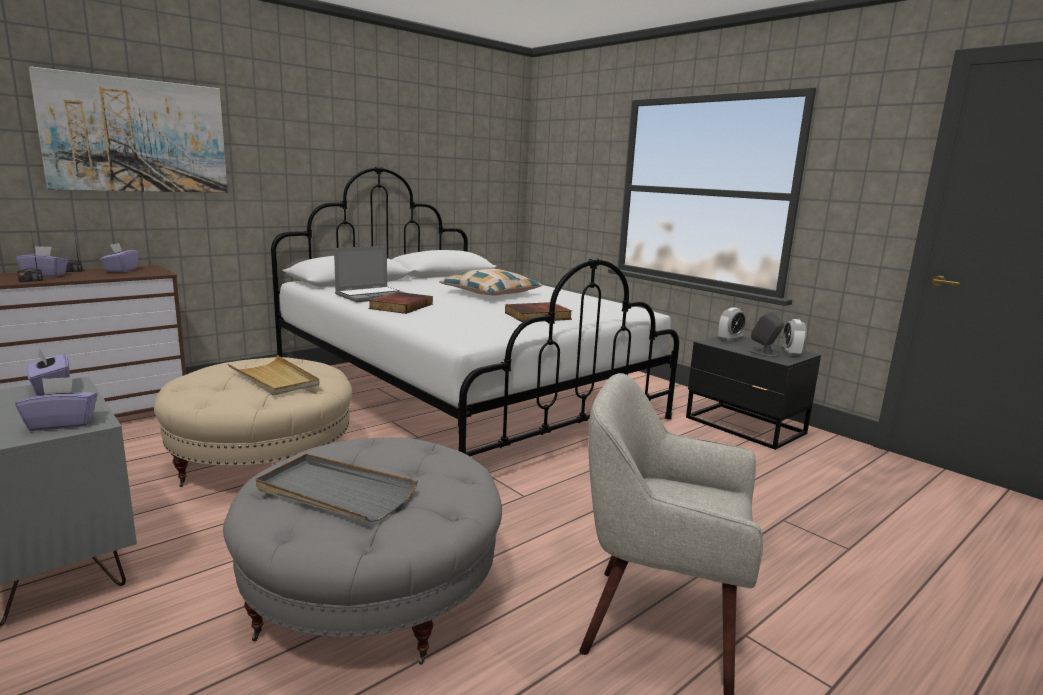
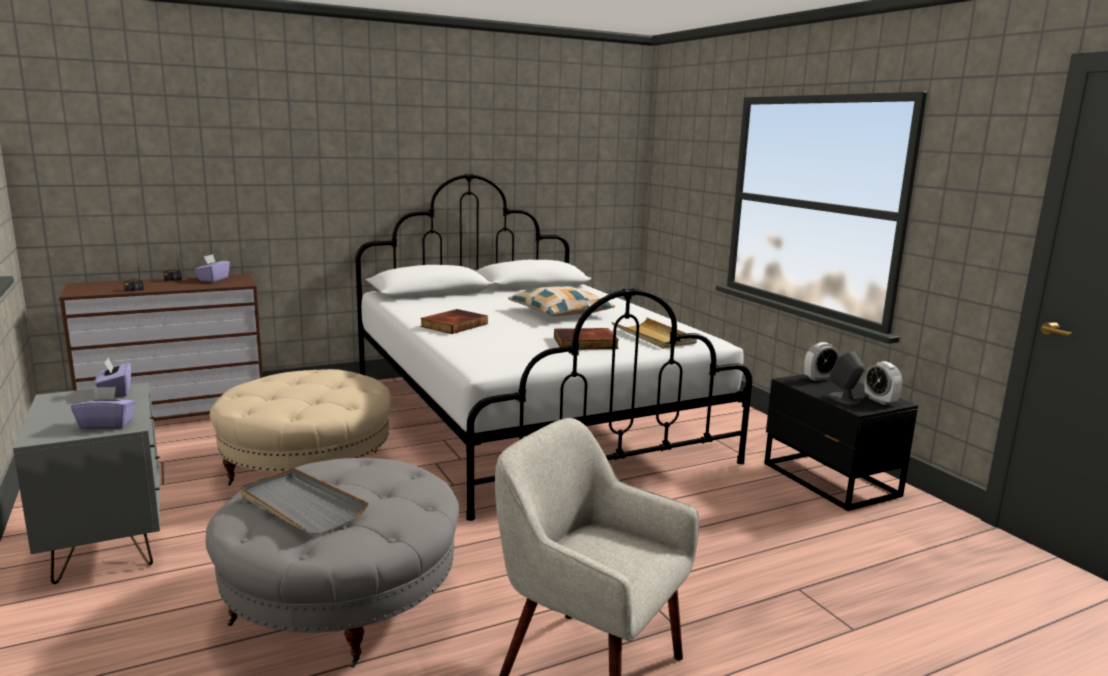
camera: 15 degrees right, 0 degrees up
(45, 275) = (149, 284): purple tissue box -> none
(137, 136) = (234, 155): picture -> none
(274, 379) = (316, 392): beige tray -> beige tray (653, 336)
(372, 296) = (435, 311): laptop -> none
(791, 353) = (880, 401): alarm clock -> alarm clock turned 45 degrees counterclockwise

